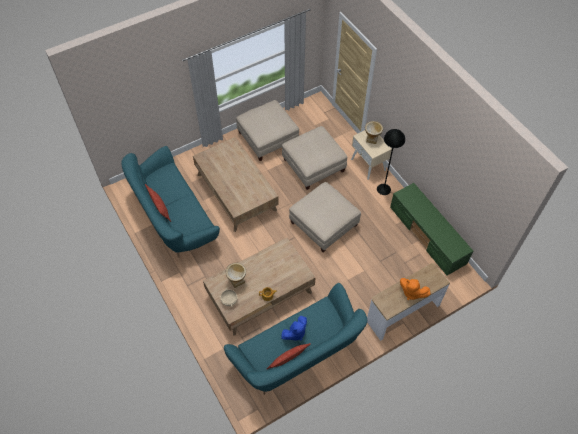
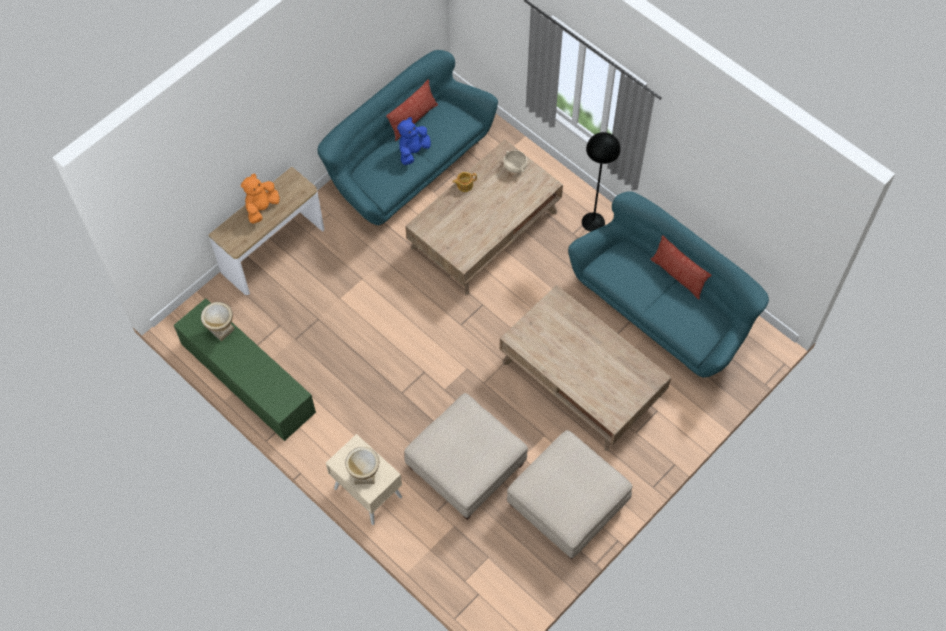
camera: 165 degrees right, 5 degrees up
(237, 281) = (514, 194): vase -> vase (221, 329)
(324, 224) = (419, 358): beige ottoman -> none
(383, 189) = (332, 448): black floor lamp -> black floor lamp (593, 222)
(411, 292) = (261, 208): orange plush toy -> orange plush toy turned 75 degrees counterclockwise

